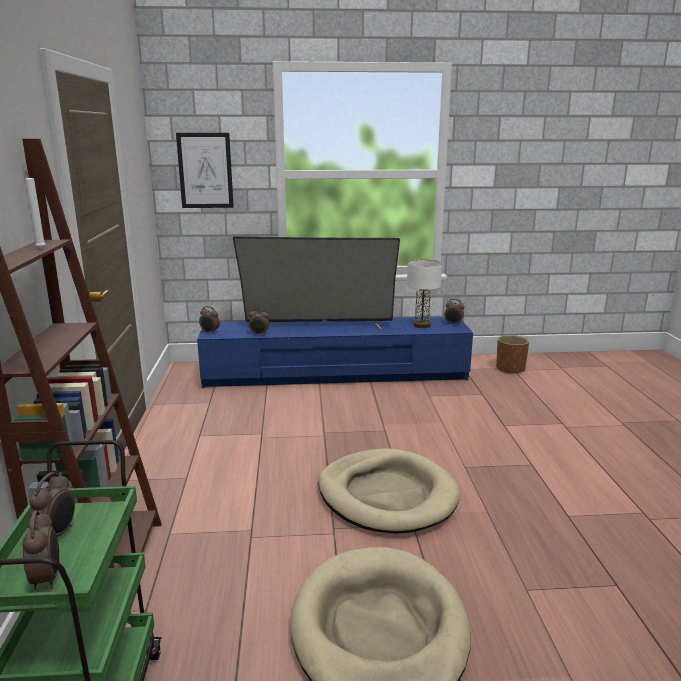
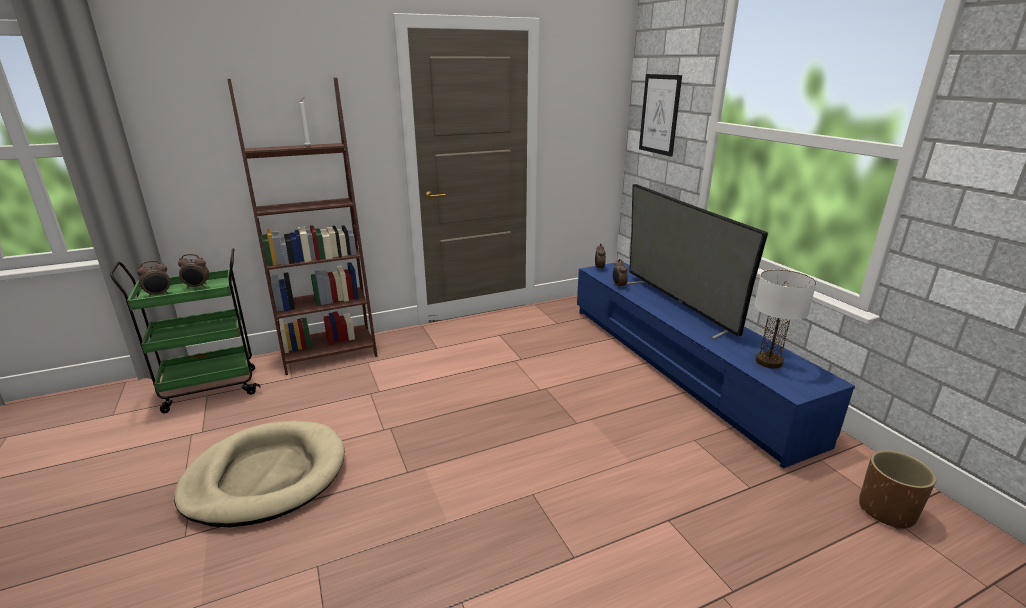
camera: 70 degrees right, 5 degrees up
(387, 495) = (450, 447): beige dog bed -> none
(453, 324) = (810, 384): alarm clock -> none

